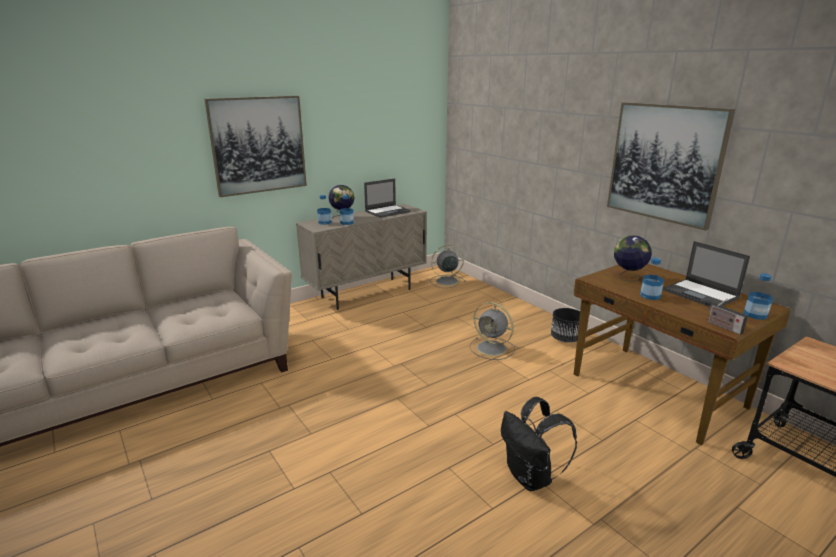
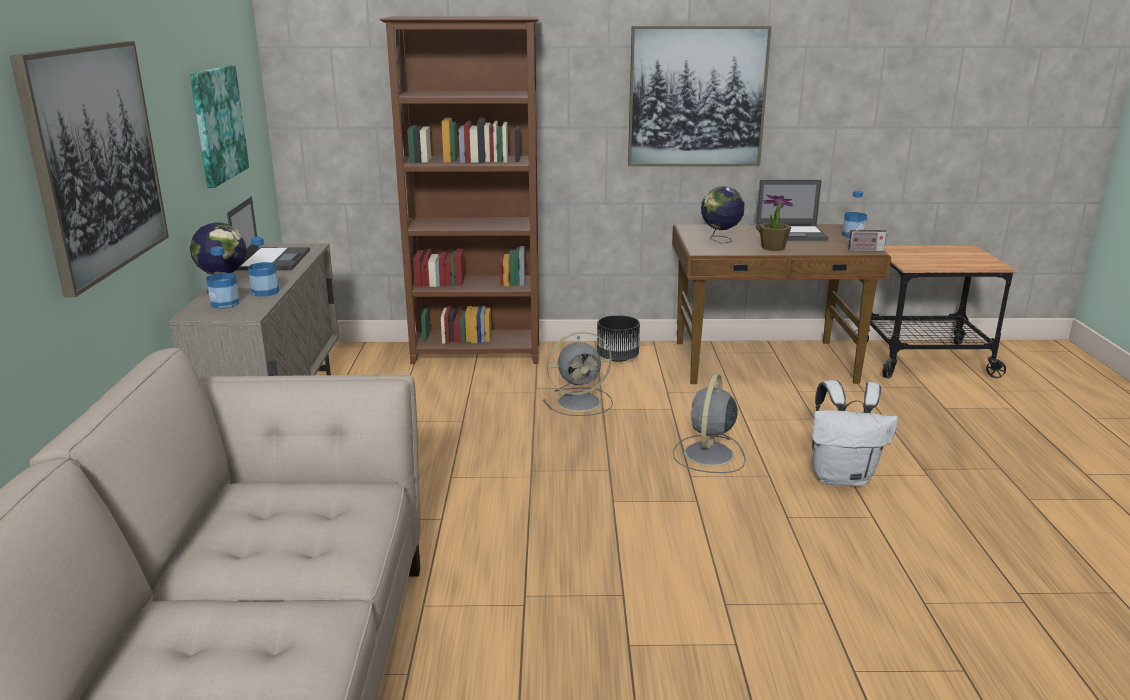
camera: 55 degrees left, 0 degrees up
(381, 139) = (217, 124): none -> picture
(446, 281) = (356, 361): grey fan -> grey fan (708, 455)
(500, 302) = (477, 354): none -> brown bookcase
(531, 478) = (842, 477): black backpack -> white backpack
(650, 296) = (772, 248): bottle -> potted plant

